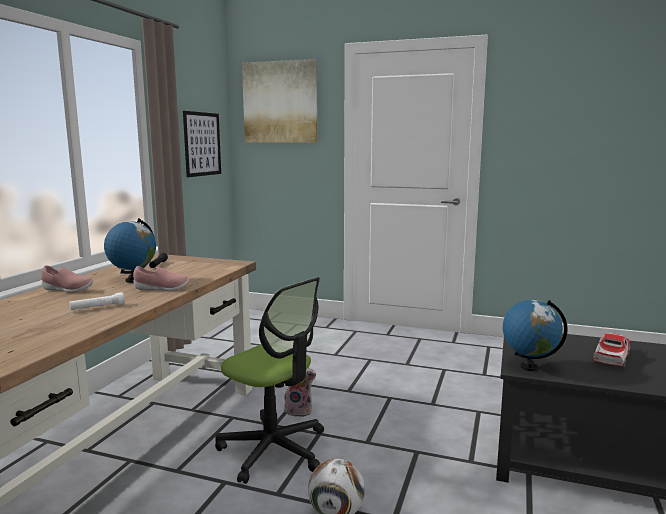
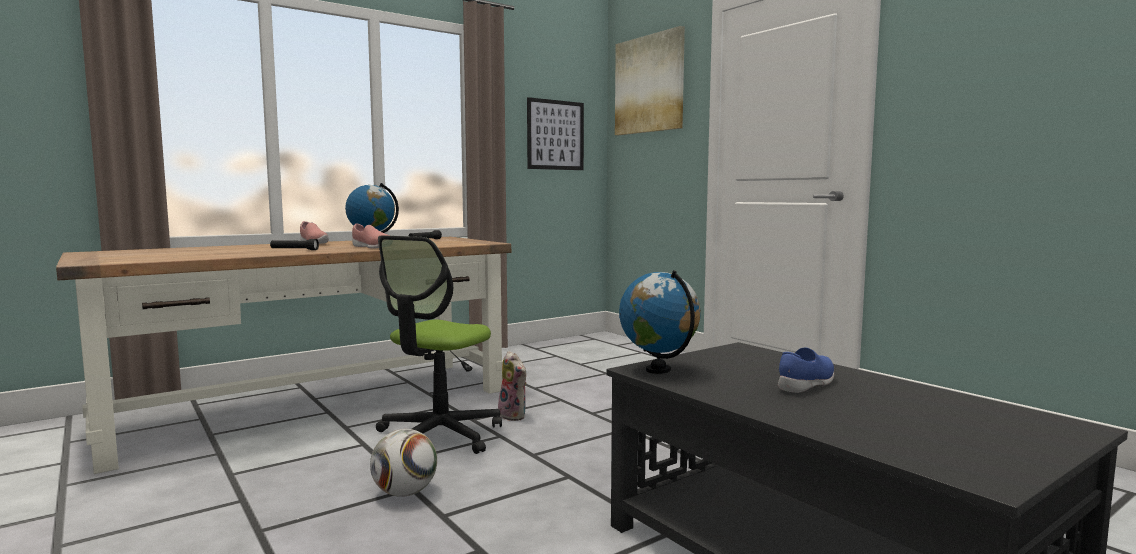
camera: 35 degrees right, 5 degrees down
(97, 307) = (294, 250): white flashlight -> black flashlight
(273, 450) = (439, 435): office chair -> office chair turned 45 degrees clockwise
(611, 357) = (807, 384): toy car -> blue shoe

